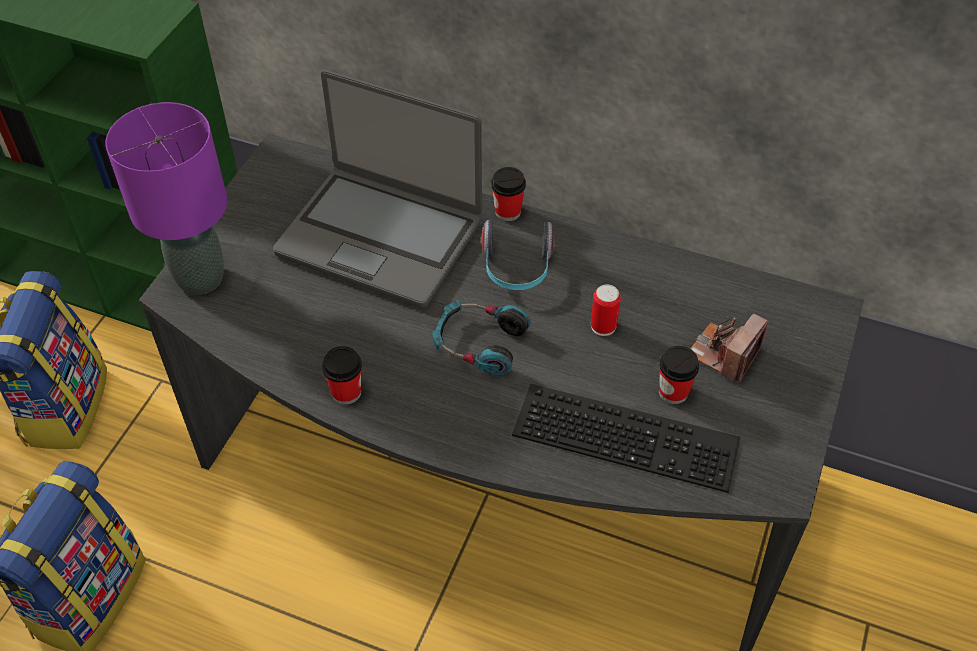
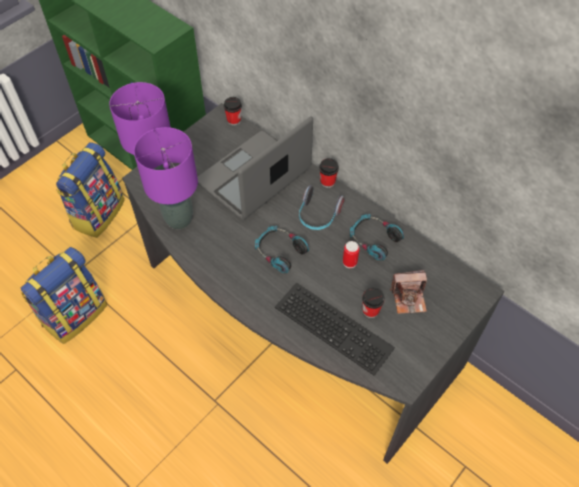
camera: 20 degrees right, 5 degrees up
(277, 340) = (179, 219): none -> purple table lamp
(346, 392) = (201, 258): cup -> cup (234, 120)
(380, 236) = (254, 177): laptop -> laptop turned 90 degrees clockwise
(625, 280) = (374, 239): none -> headphones
(724, 354) = (409, 298): camera -> camera turned 150 degrees counterclockwise

